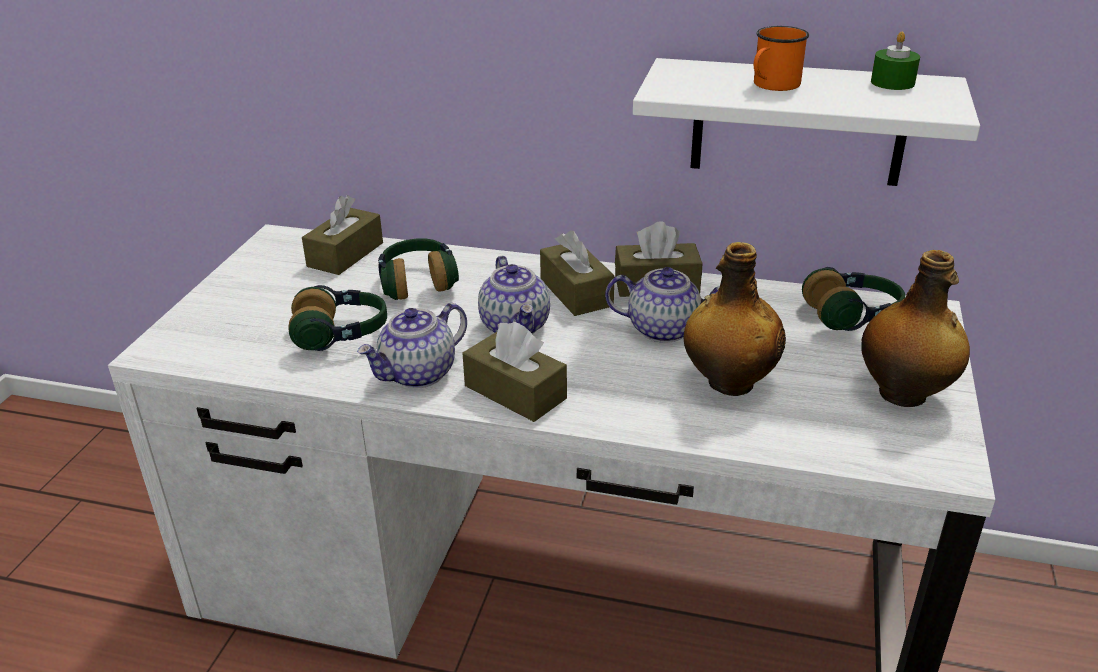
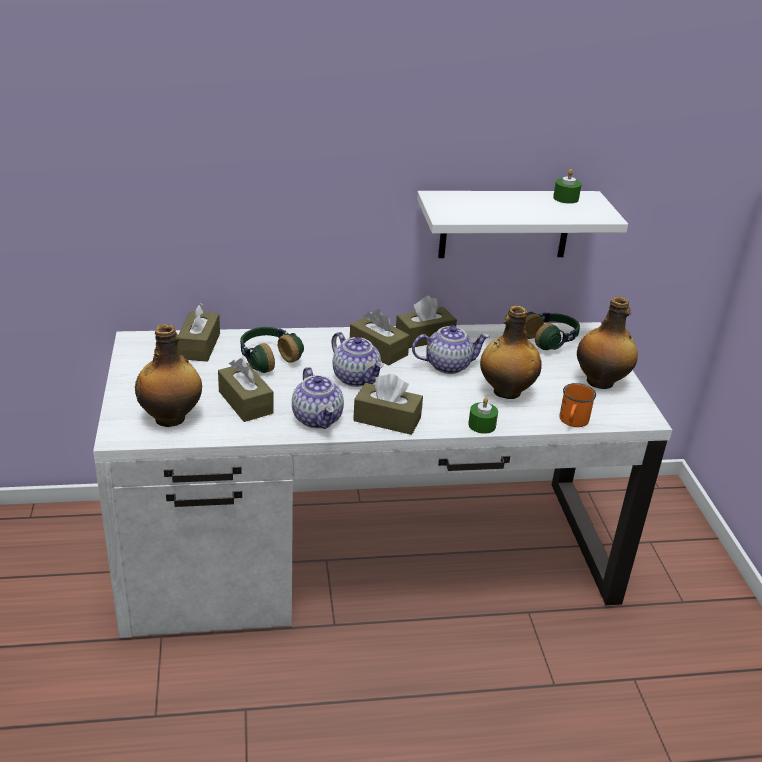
camera: 25 degrees left, 0 degrees up
(233, 339) = (171, 418): none -> bottle
(341, 335) = (245, 402): headphones -> brown tissue box
(418, 374) = (318, 419): teapot -> teapot turned 45 degrees counterclockwise
(654, 428) = (482, 425): none -> green candle
(772, 85) = (503, 206): orange mug -> orange mug (572, 421)

